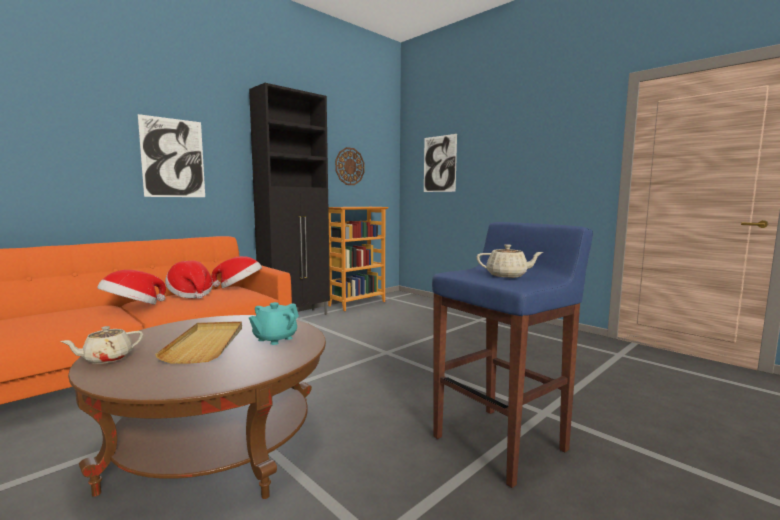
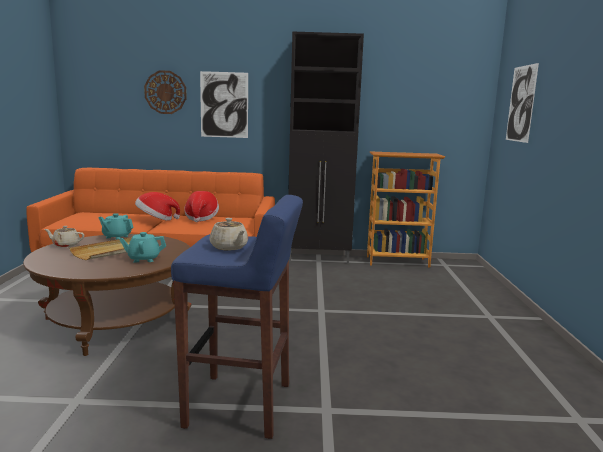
camera: 45 degrees right, 5 degrees up
(156, 331) = (116, 237): none -> turquoise teapot
(239, 287) = (244, 219): hat -> none
(349, 166) = (411, 106): wall clock -> wall clock (165, 92)

